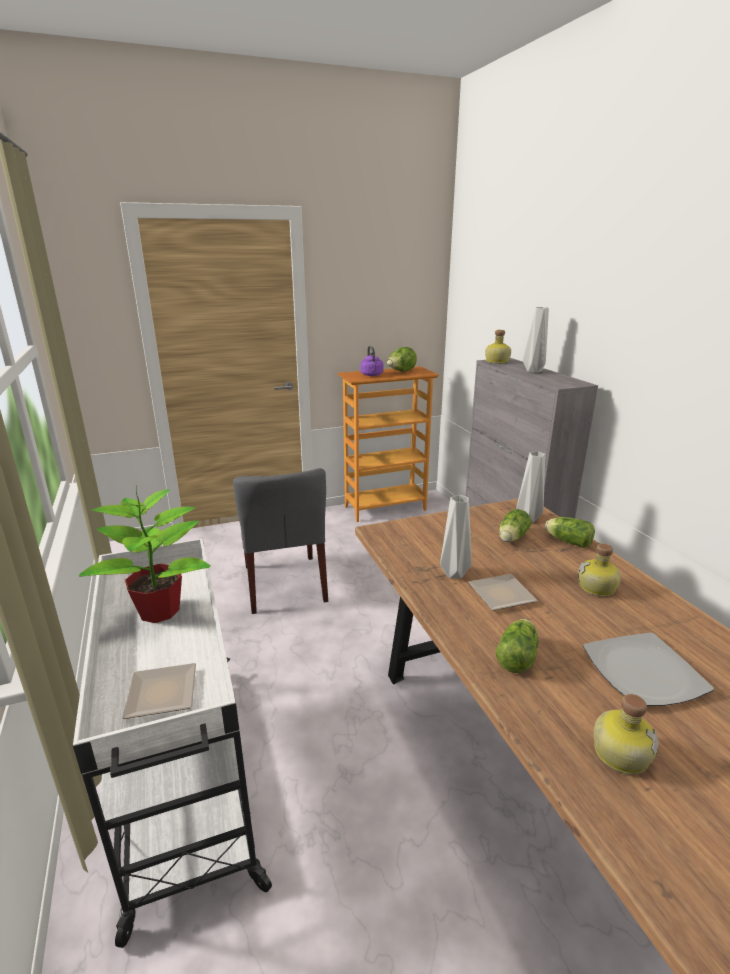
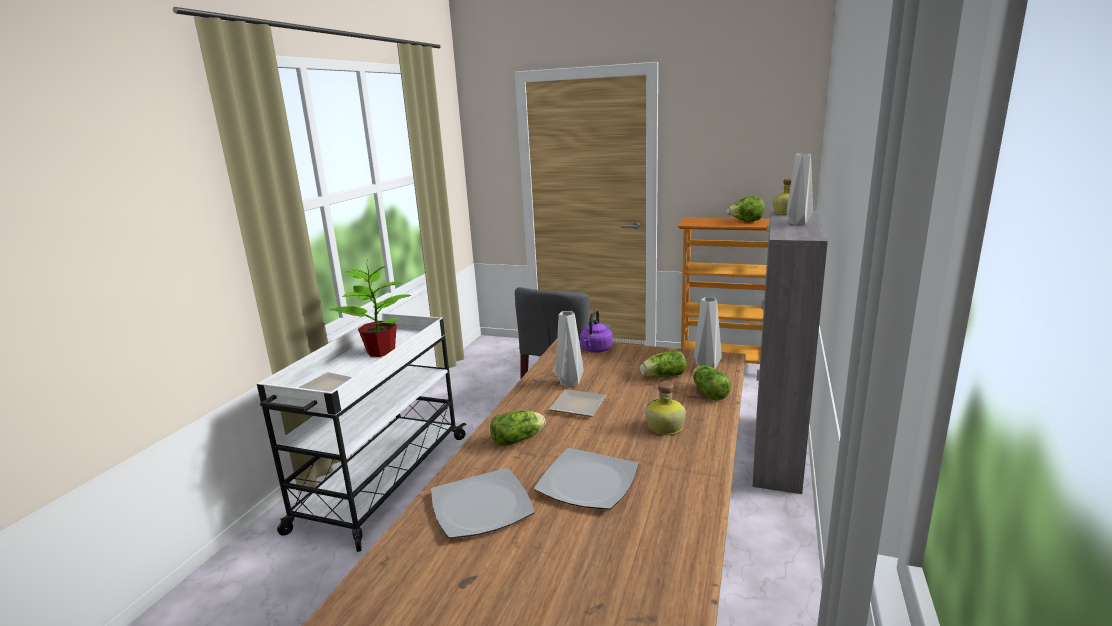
camera: 40 degrees right, 5 degrees down
(372, 375) = (710, 222): purple kettle -> purple kettle (595, 350)
(619, 752) = (482, 506): bottle -> plate

